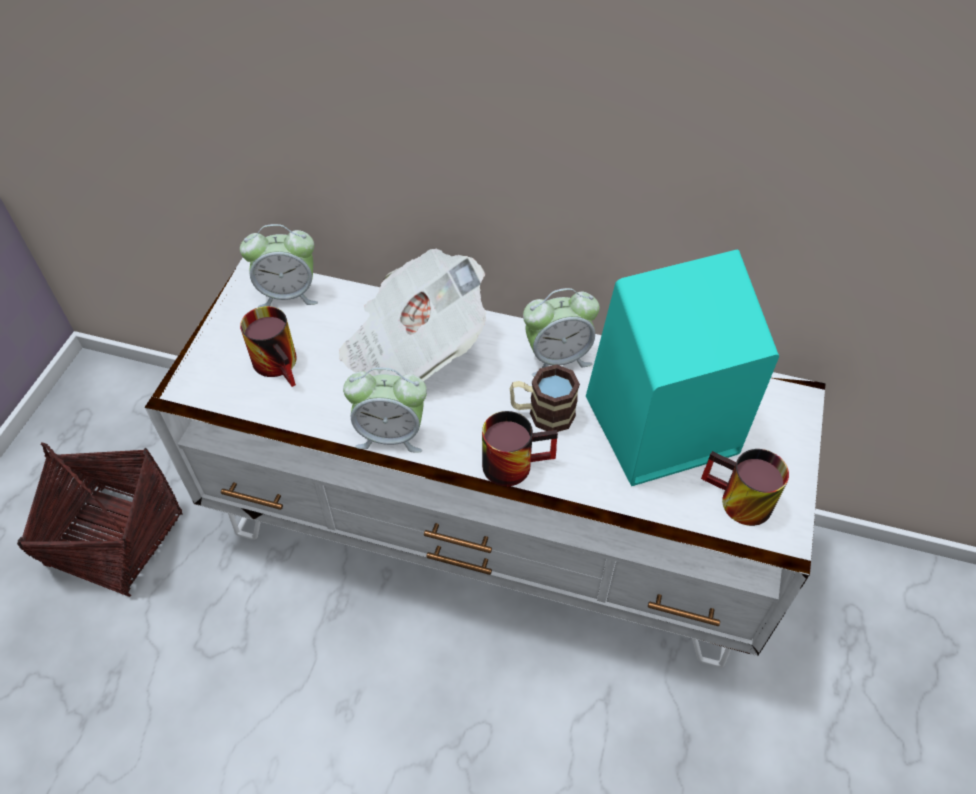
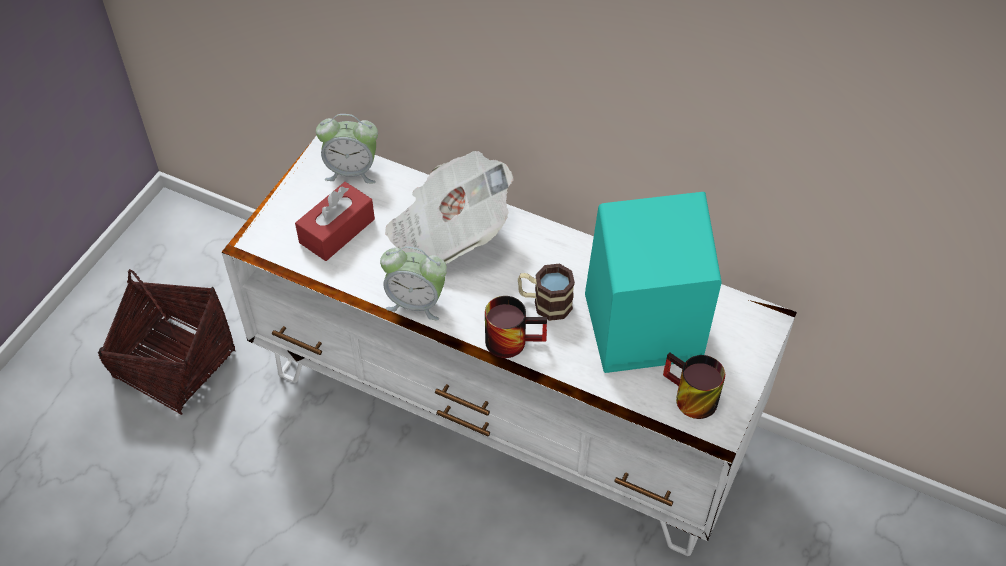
camera: 10 degrees right, 0 degrees up
(282, 363) = (337, 231): mug -> red tissue box
(557, 357) = (569, 257): alarm clock -> none

